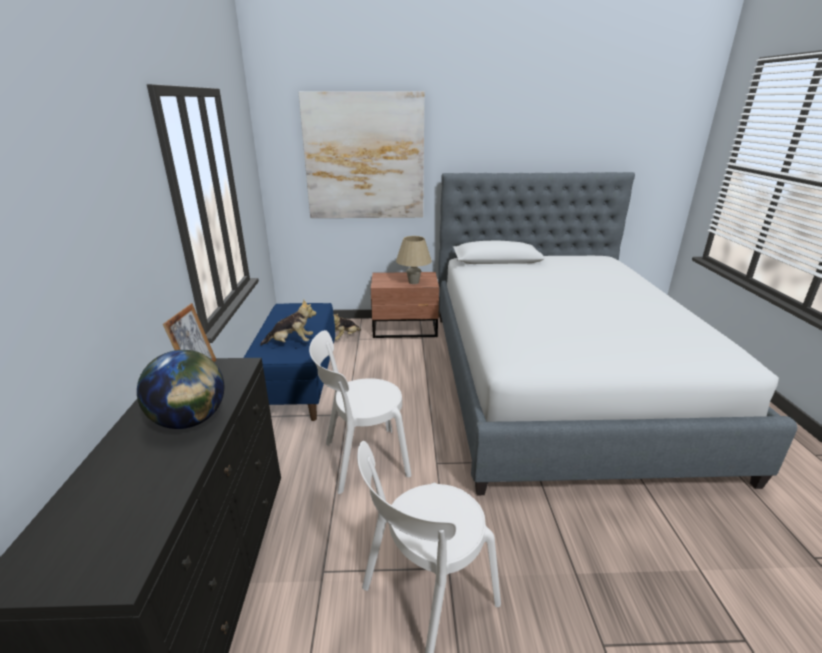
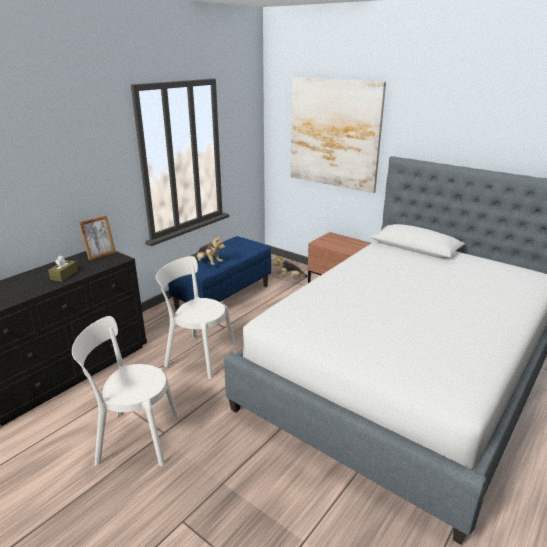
camera: 40 degrees right, 0 degrees up
(190, 420) = (64, 275): globe -> brown tissue box
(413, 282) = (346, 248): beige table lamp -> none

